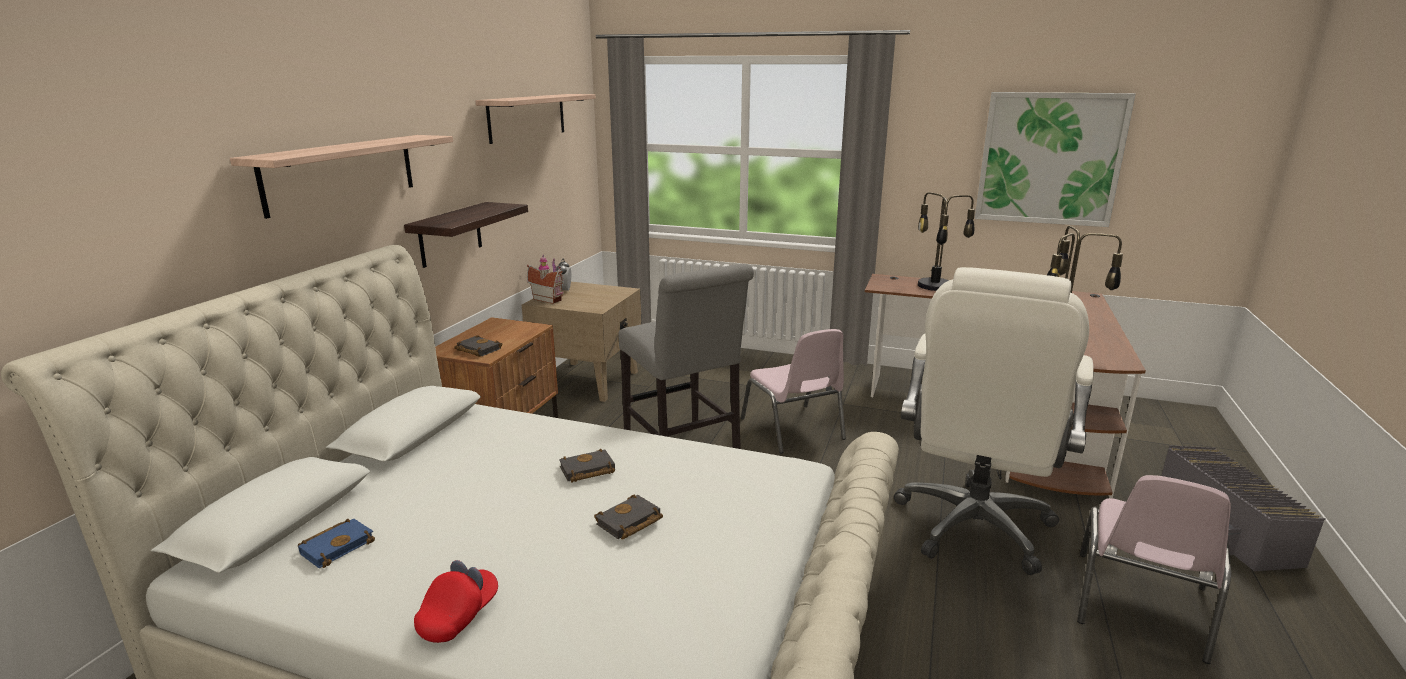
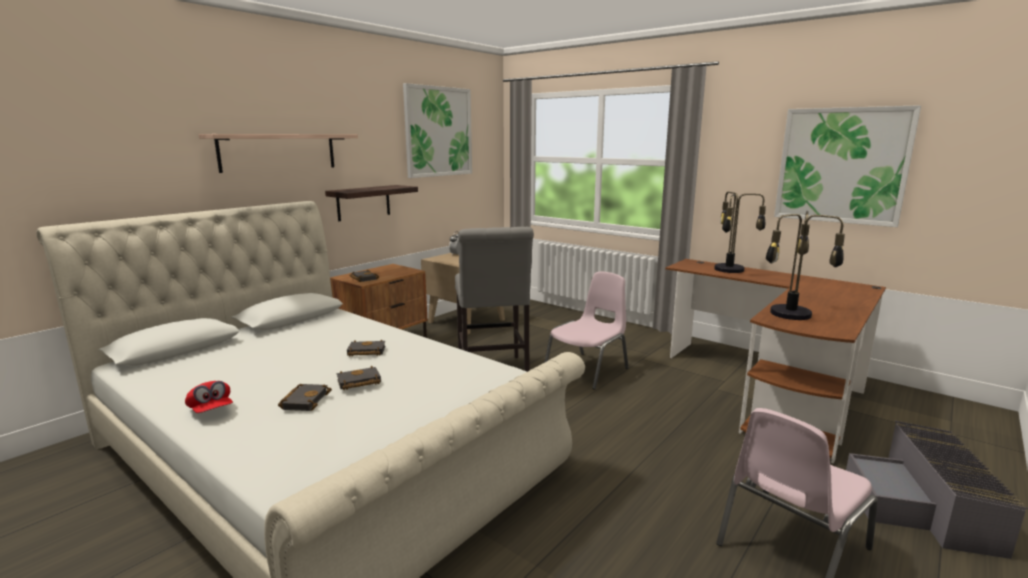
camera: 20 degrees right, 5 degrees down
(338, 545) = (191, 366): blue book -> none
(459, 616) = (211, 410): red cap -> red cap turned 90 degrees clockwise
(527, 117) = (438, 132): shelf -> picture
(548, 299) = (441, 258): toy house -> none
(587, 568) = (304, 400): none -> black book
(793, 429) = (588, 370): pink chair -> pink chair turned 135 degrees counterclockwise
(973, 528) = (680, 459): white office chair -> none

